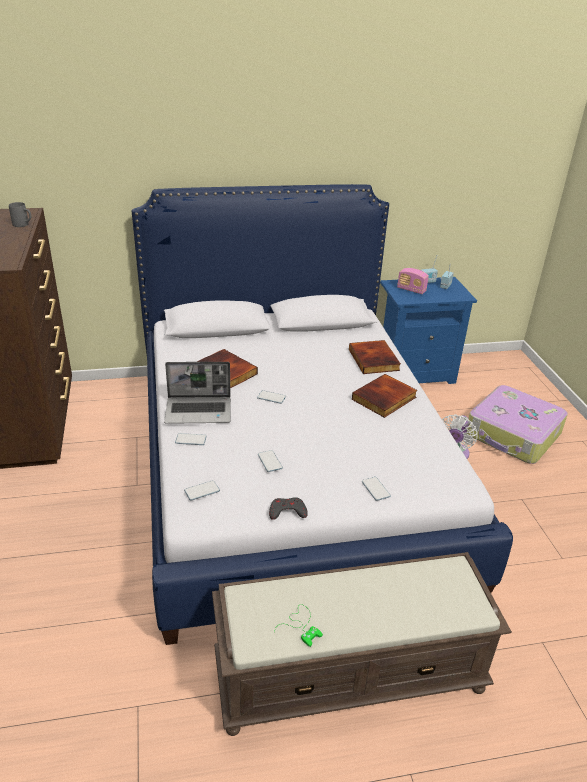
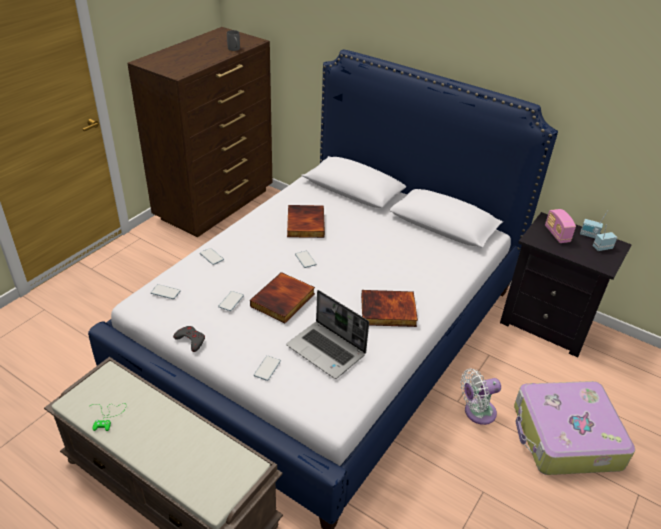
camera: 45 degrees right, 5 degrees up
(199, 411) = (246, 241): laptop -> laptop (327, 350)
(375, 360) = (434, 278): book -> book (283, 300)
(414, 373) = (547, 324): blue nightstand -> black nightstand

